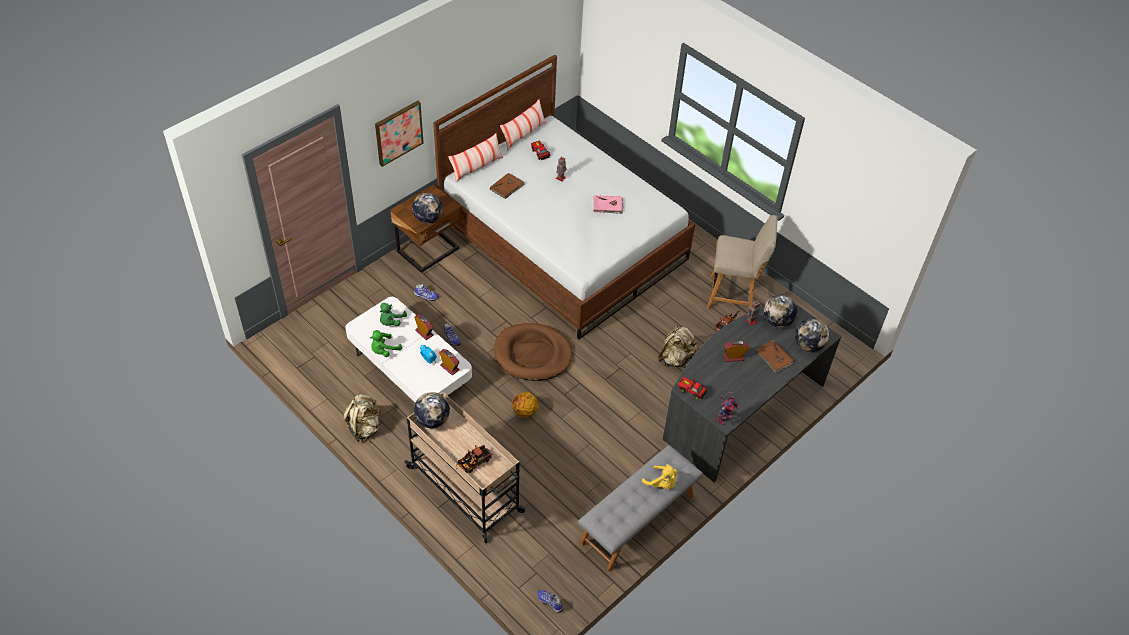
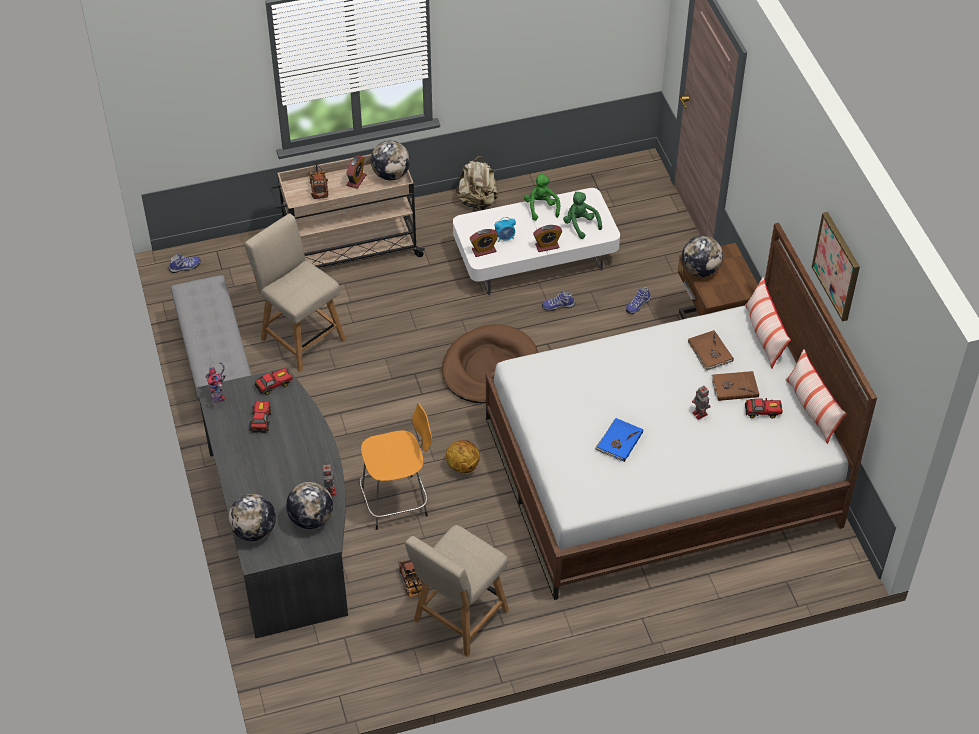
camera: 120 degrees right, 0 degrees up
(398, 132) = (766, 179): picture -> picture (837, 266)
(524, 412) = (413, 330): basketball -> basketball (462, 466)
(574, 480) = (300, 337): none -> beige chair
(608, 206) = (618, 441): pink book -> blue book
(661, 483) = (209, 350): yellow plush toy -> none
(675, 358) = (397, 501): beige backpack -> orange stool
(725, 383) = (261, 420): none -> toy car
(734, 357) = (290, 446): alarm clock -> alarm clock (356, 180)
(774, 357) = (262, 485): brown book -> brown book (734, 387)

